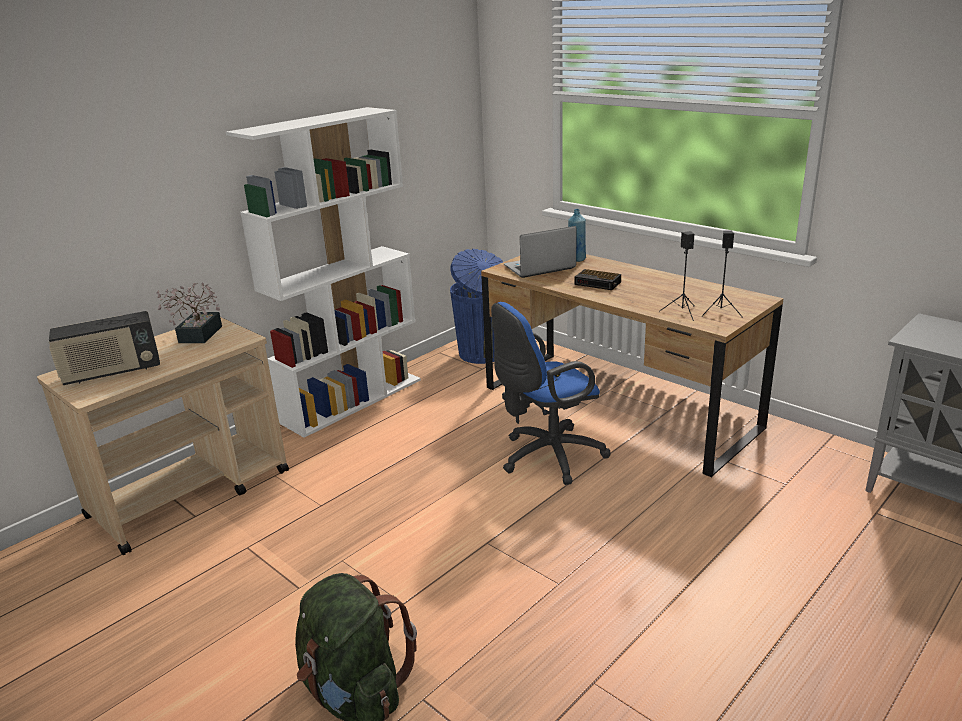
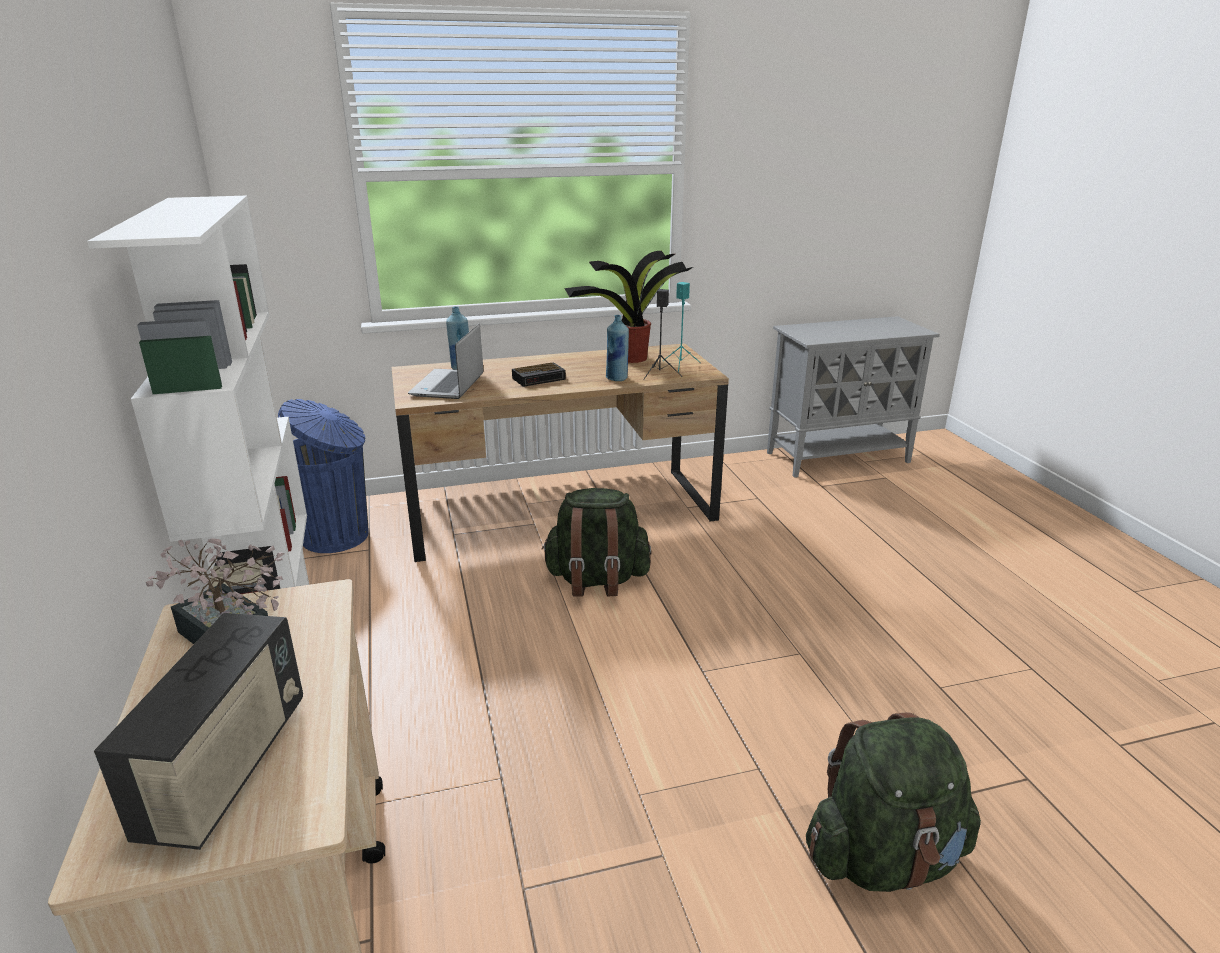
camera: 60 degrees left, 0 degrees up
(547, 457) = (597, 580): blue office chair -> green backpack
(644, 303) = (617, 378): none -> blue bottle
(699, 293) = (630, 358): none -> potted plant
(721, 312) = (681, 365): black speaker -> turquoise speaker

